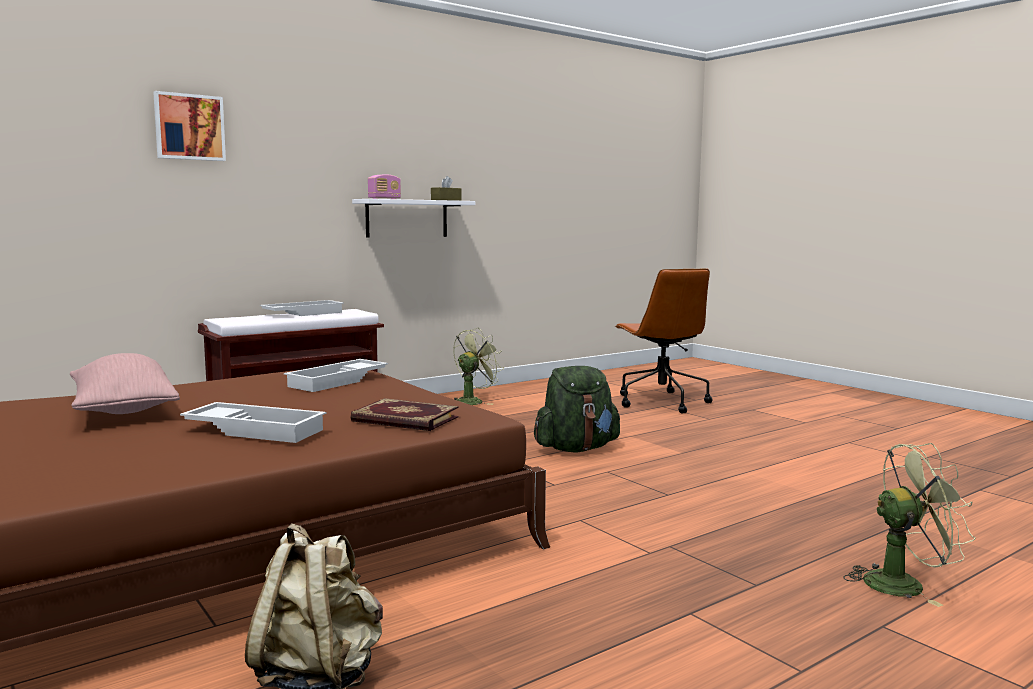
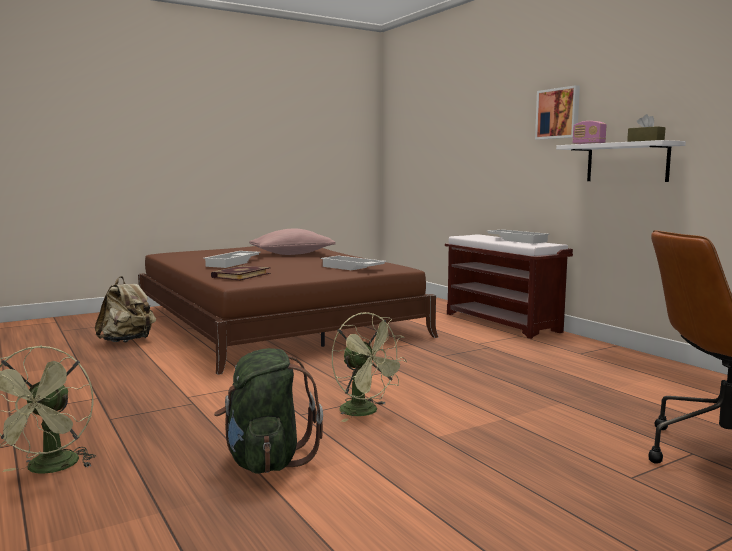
camera: 95 degrees right, 0 degrees up
(189, 127) = (486, 104): picture -> picture (558, 113)
(472, 401) = (621, 363): green fan -> green fan (366, 412)
(576, 449) = (445, 393): green backpack -> green backpack (266, 461)

